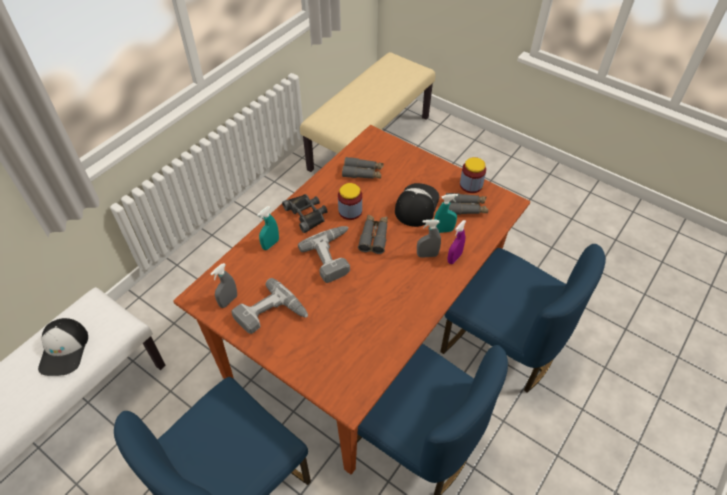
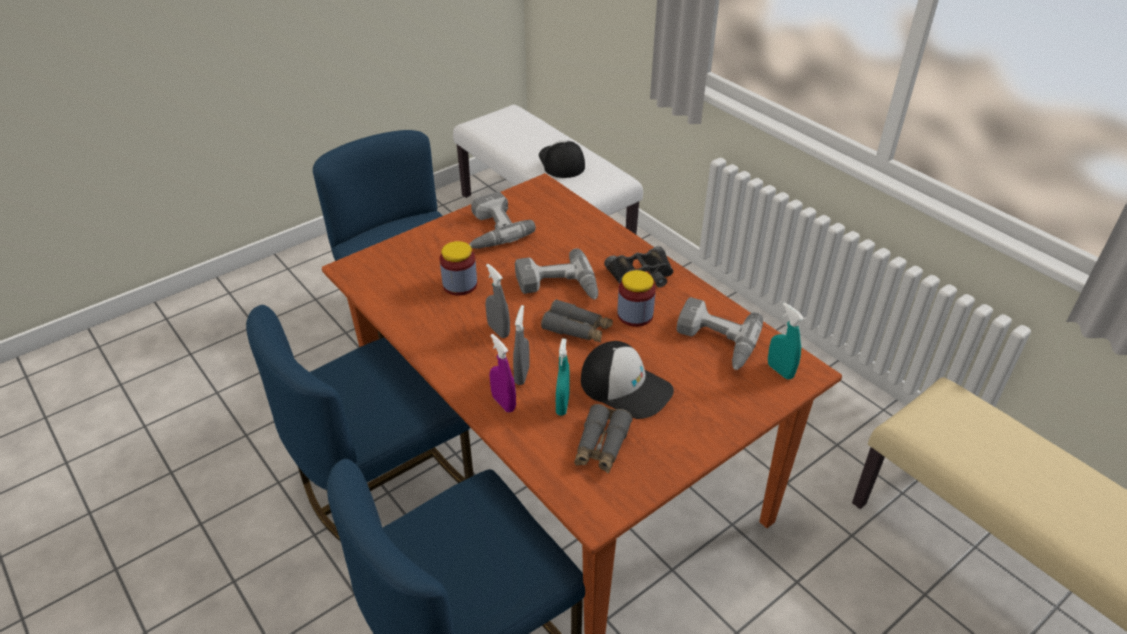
camera: 105 degrees right, 10 degrees down
(64, 350) = (561, 162): cap -> cap turned 60 degrees clockwise
(228, 301) = (526, 204): grey spray bottle -> grey spray bottle (498, 330)
(270, 244) = (598, 240): turquoise spray bottle -> turquoise spray bottle (780, 371)
(363, 173) = (715, 342): grey binoculars -> power drill
(471, 185) = (655, 470): jar -> jar (460, 285)

